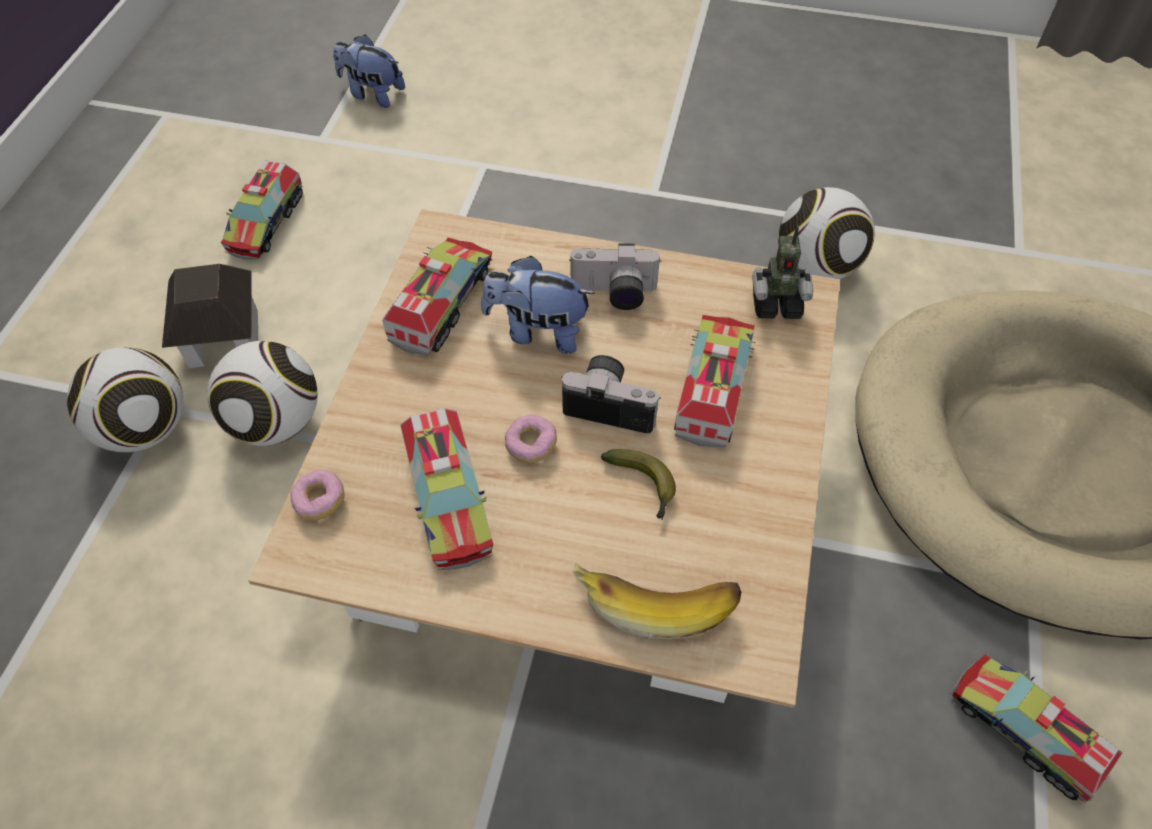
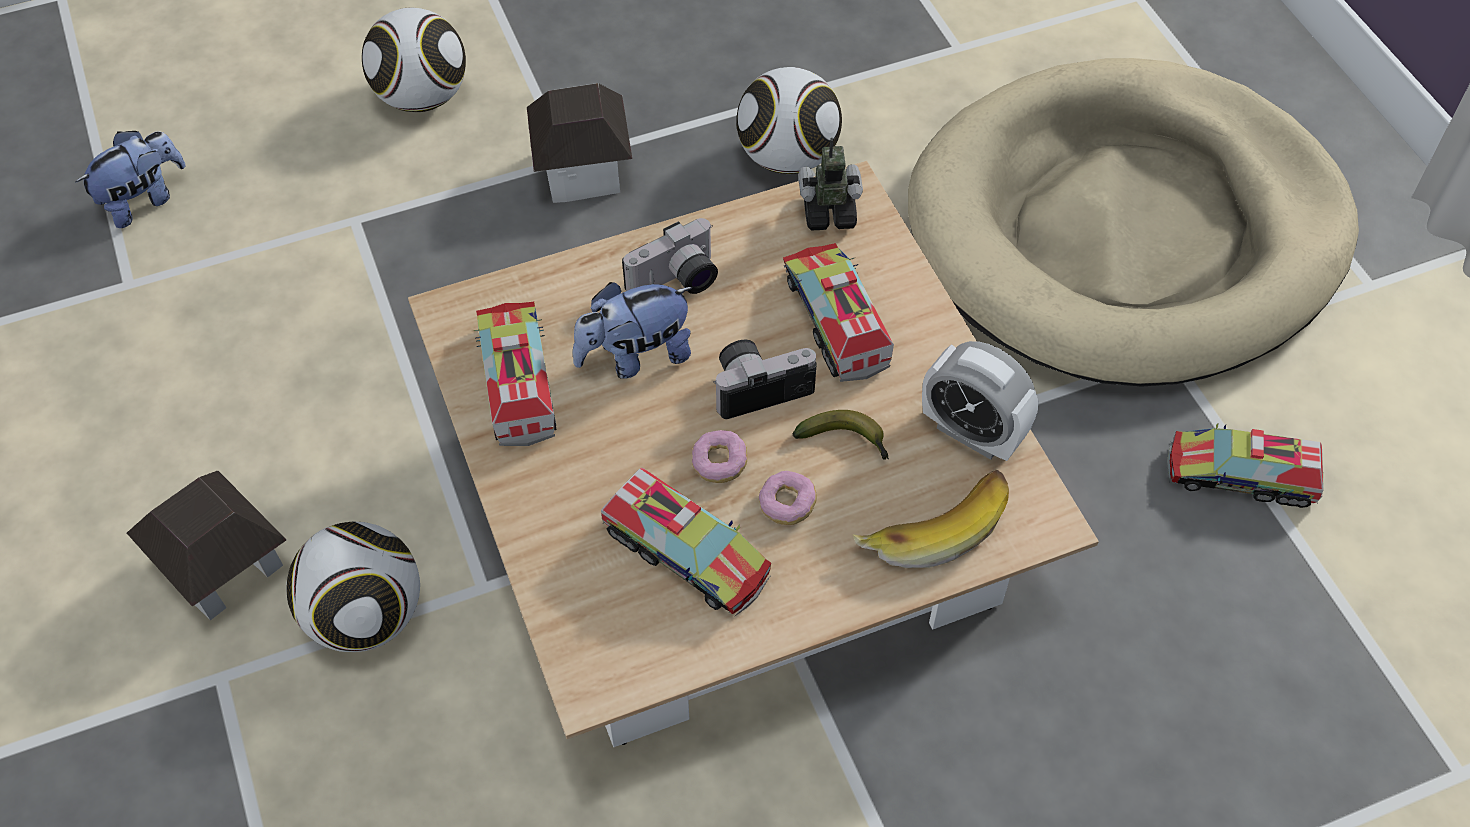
camera: 35 degrees left, 0 degrees up
(146, 429) = (222, 709): football -> football (423, 97)
(266, 222) = (150, 414): toy truck -> none
(320, 501) = (569, 628): donut -> donut (787, 505)
(372, 94) = (144, 200): plush toy -> plush toy turned 150 degrees clockwise
(658, 205) = (582, 171): none -> toy house
(754, 541) = (972, 433): none -> alarm clock
(776, 303) = (829, 212): toy robot -> toy robot turned 150 degrees counterclockwise

